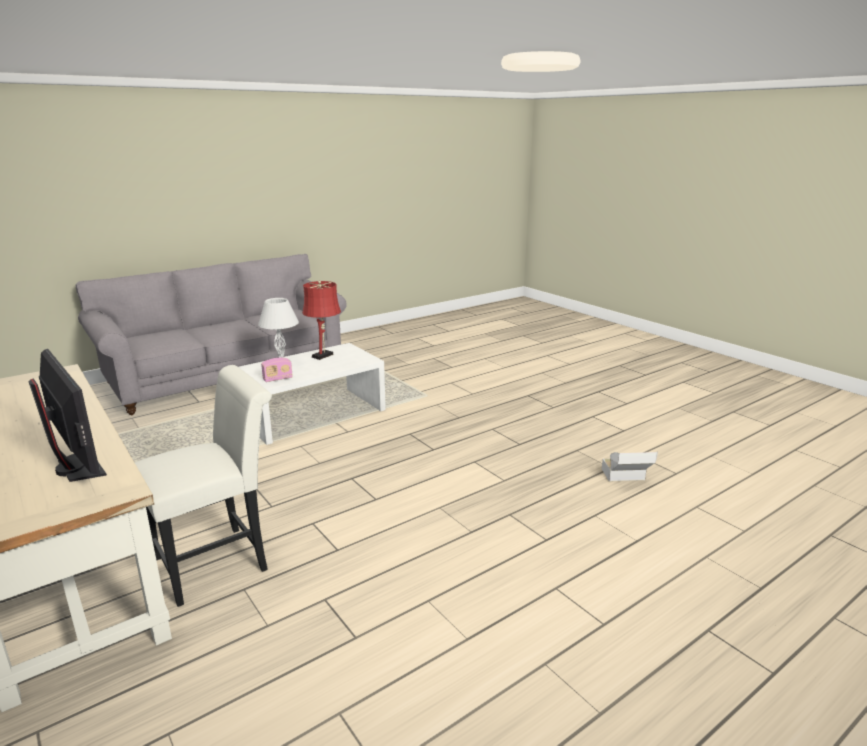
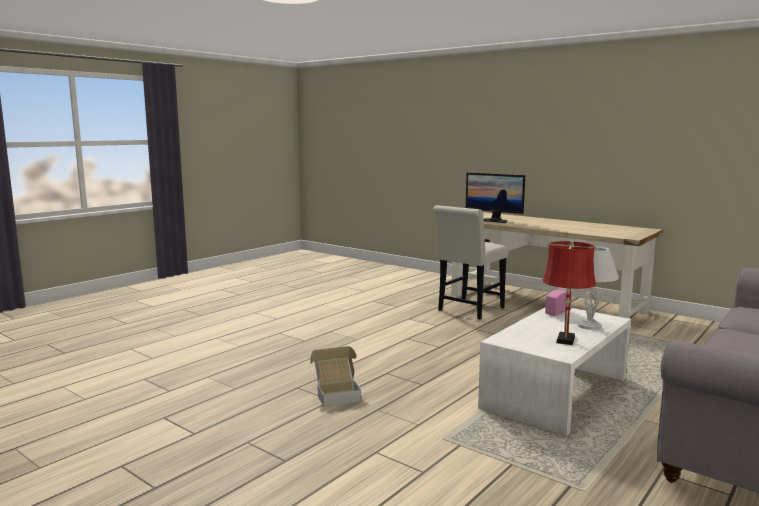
camera: 165 degrees right, 10 degrees down
(626, 479) = (199, 369): cardboard box -> cardboard box (336, 394)

